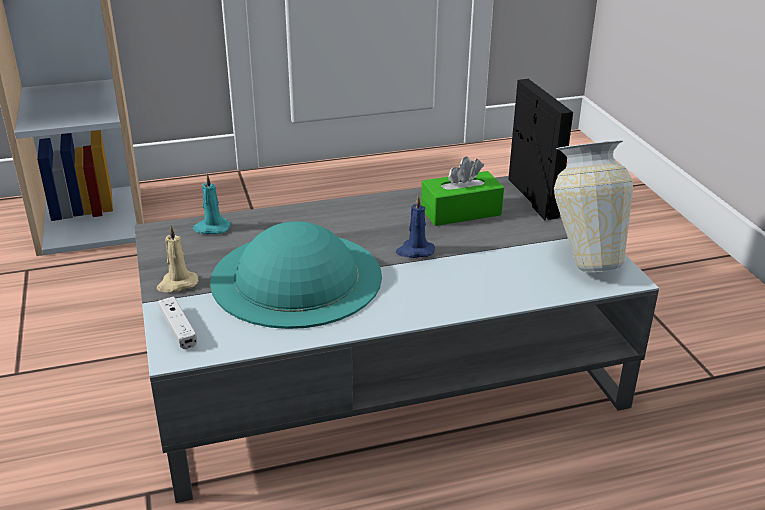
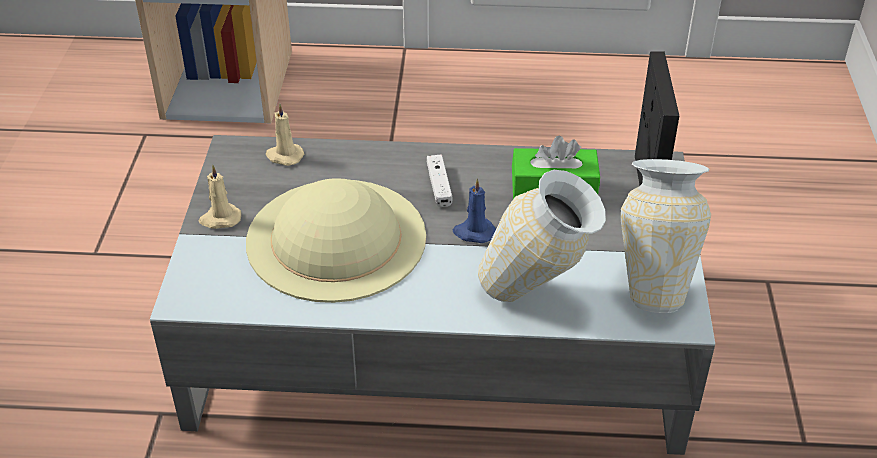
camera: 20 degrees right, 10 degrees up
(178, 329) = (197, 273): white game controller -> white game controller (439, 186)
(211, 228) = (284, 156): turquoise candle -> beige candle
(296, 278) = (336, 238): turquoise hat -> beige hat
(499, 286) = (537, 299): none -> vase

